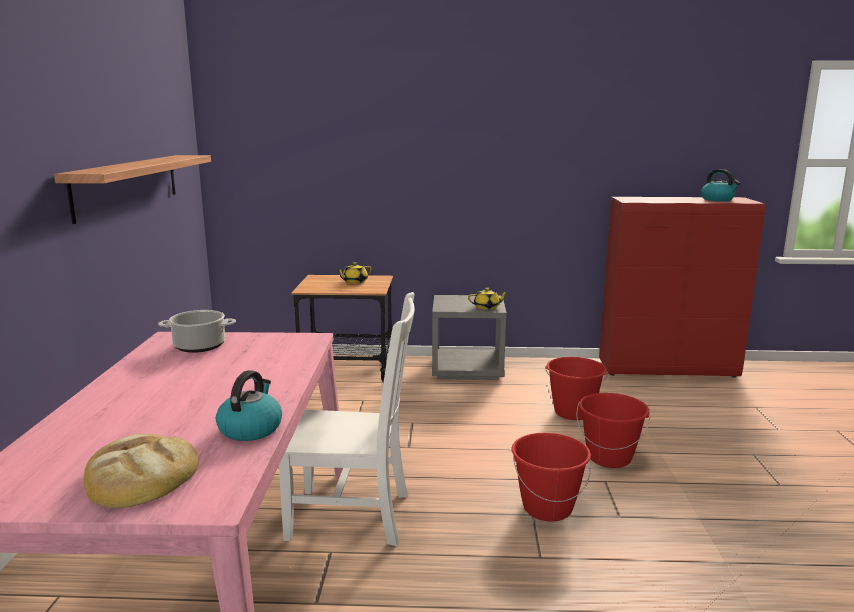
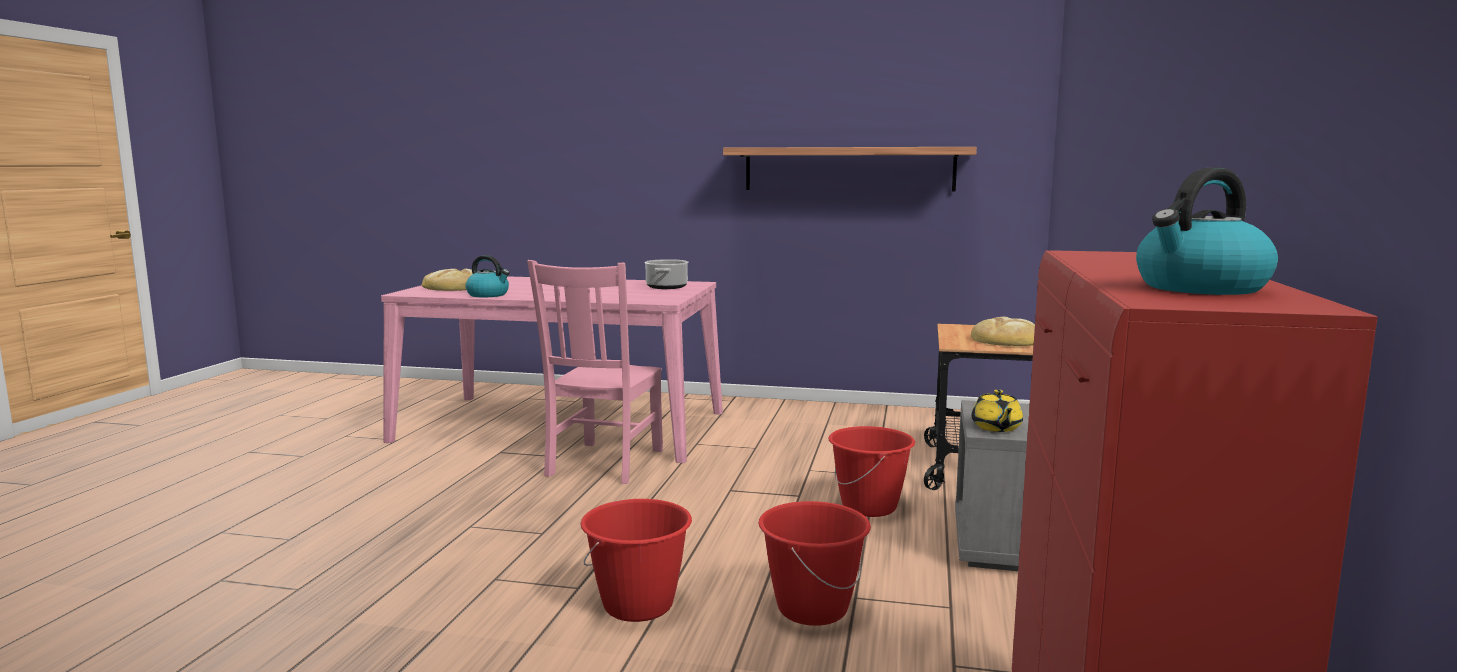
camera: 100 degrees right, 5 degrees down
(354, 282) = (1006, 340): yellow teapot -> bread
(354, 516) = (603, 464): white chair -> pink chair
(547, 508) = (547, 542): red bucket -> red bucket (869, 507)

